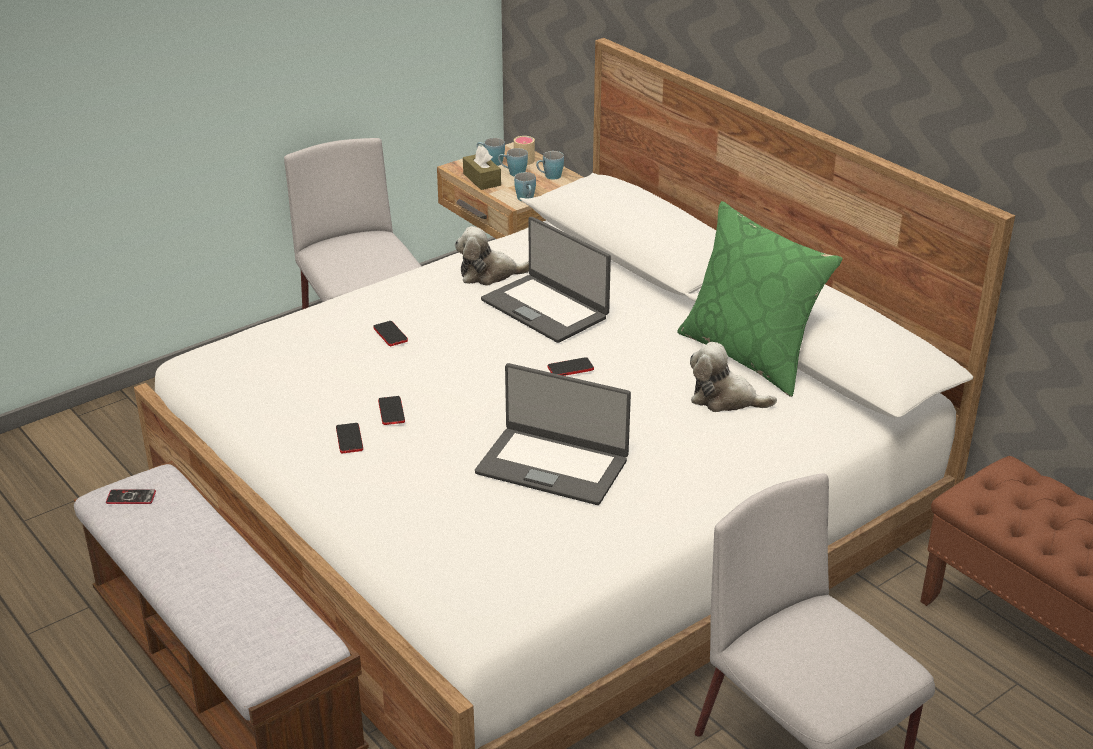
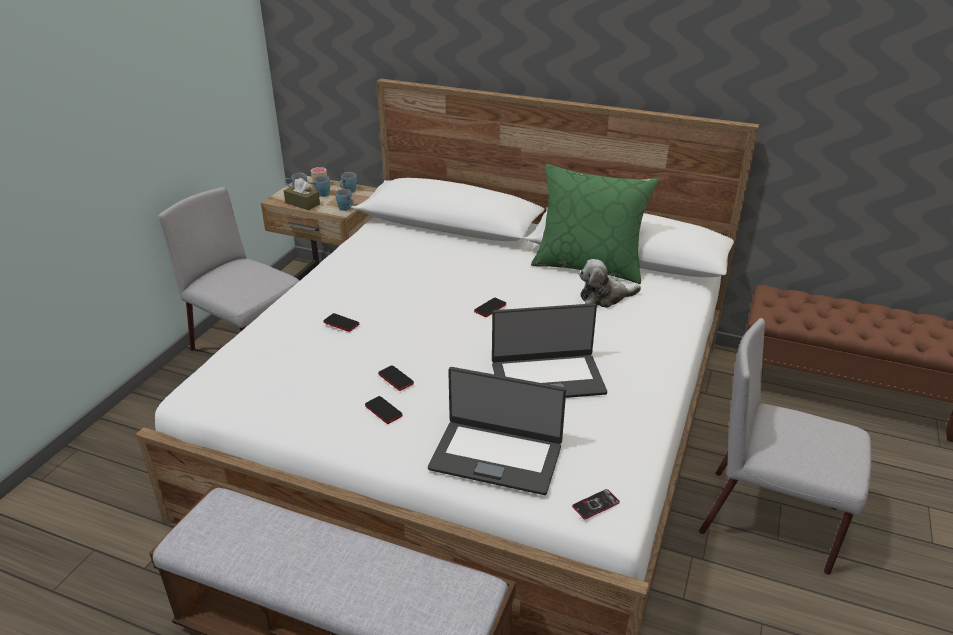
camera: 30 degrees left, 0 degrees up
(131, 497) = (210, 530): phone -> phone (595, 505)
(489, 274) = (369, 262): plush toy -> none
(545, 308) = (432, 274): laptop -> laptop (496, 456)

